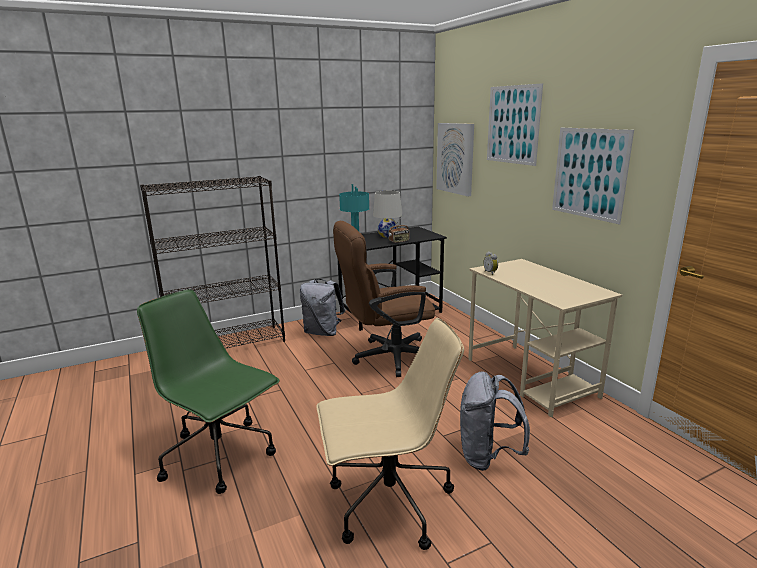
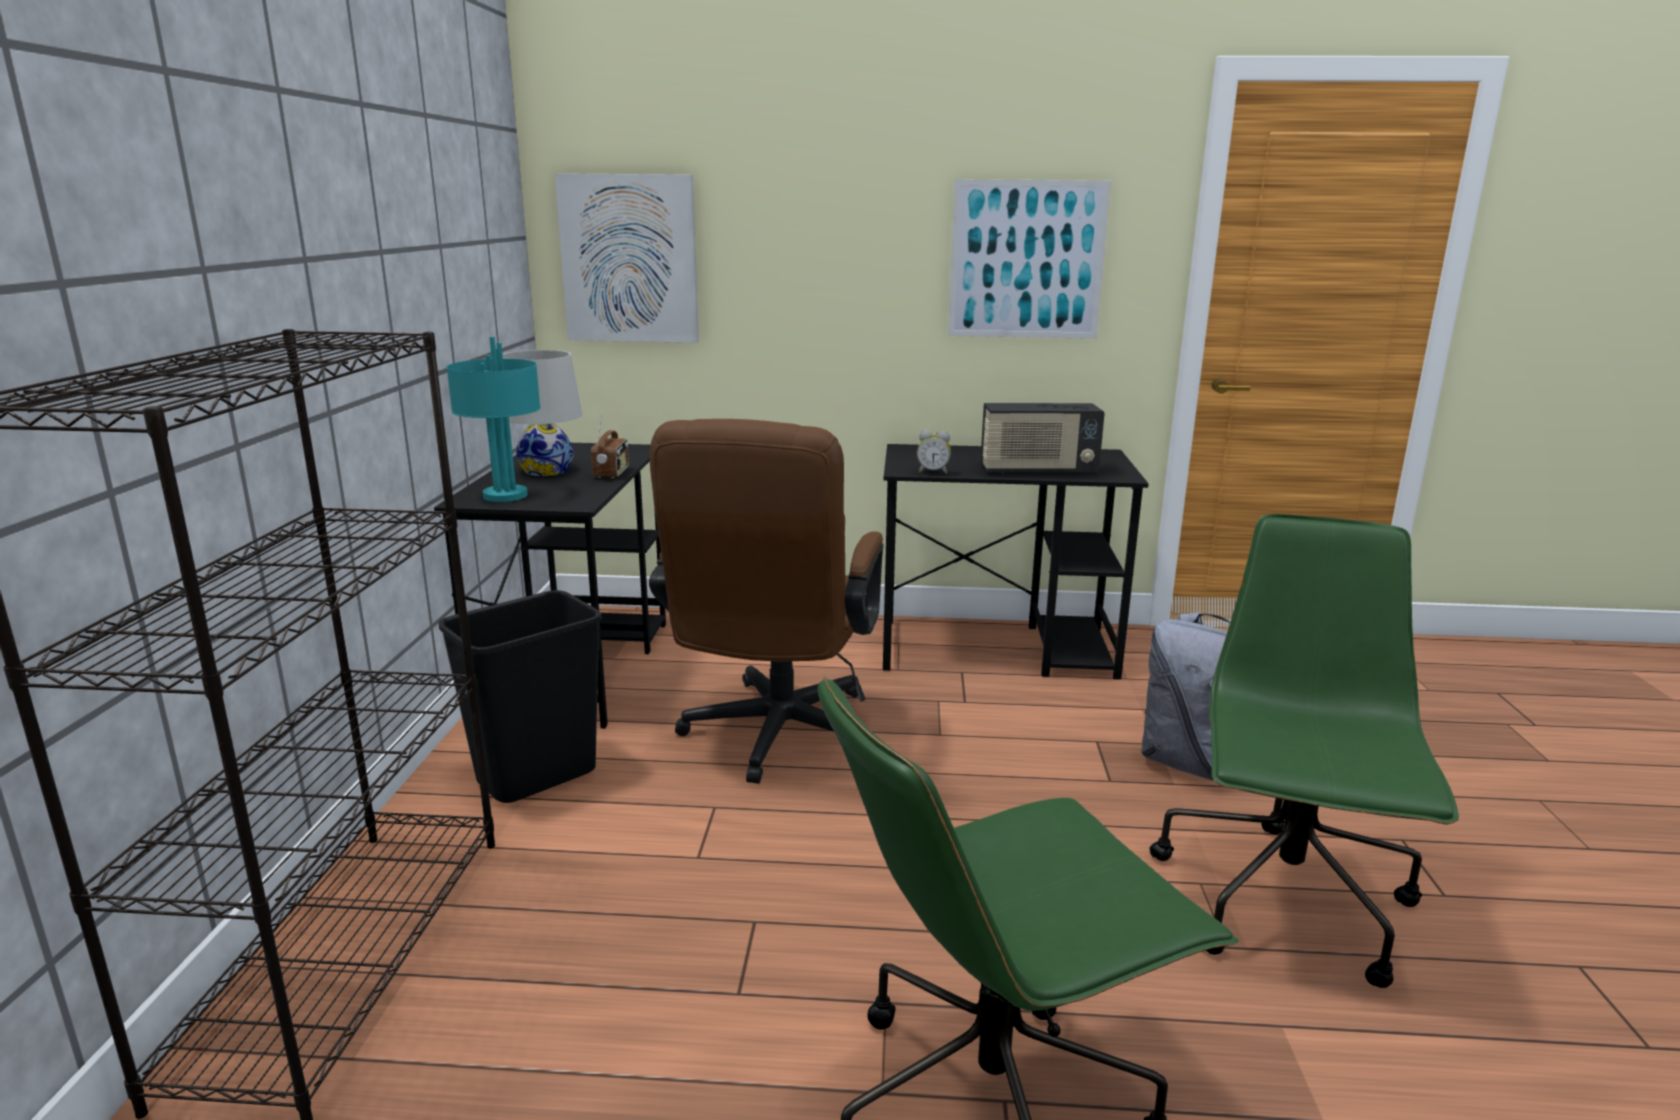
camera: 60 degrees left, 0 degrees up
(323, 332) = (537, 776): grey backpack -> black trash can
(388, 504) = (1284, 904): beige office chair -> green office chair
(513, 125) = (821, 175): picture -> none
(531, 378) = (998, 649): beige desk -> black desk
(534, 287) = (1037, 470): none -> radio

